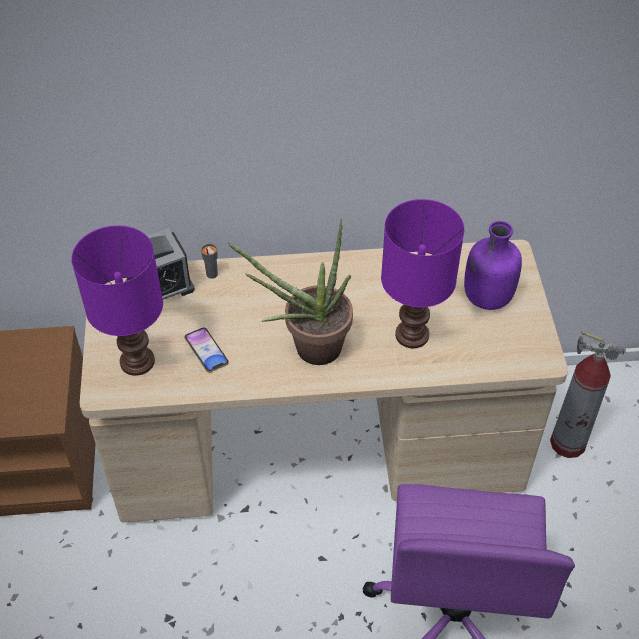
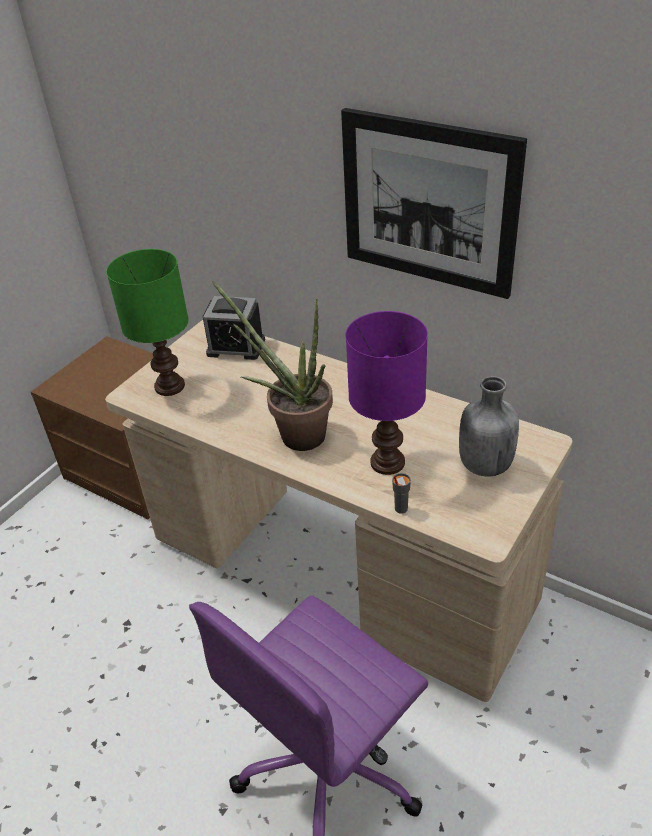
camera: 40 degrees right, 10 degrees down
(136, 363) = (168, 387): purple table lamp -> green table lamp
(206, 352) = (220, 401): phone -> none
(211, 274) = (279, 354): grey cup -> grey cup (400, 508)
(376, 83) = (428, 203): none -> picture
(486, 298) = (484, 465): purple bottle -> grey bottle
(568, 443) = (570, 689): fire extinguisher -> none

